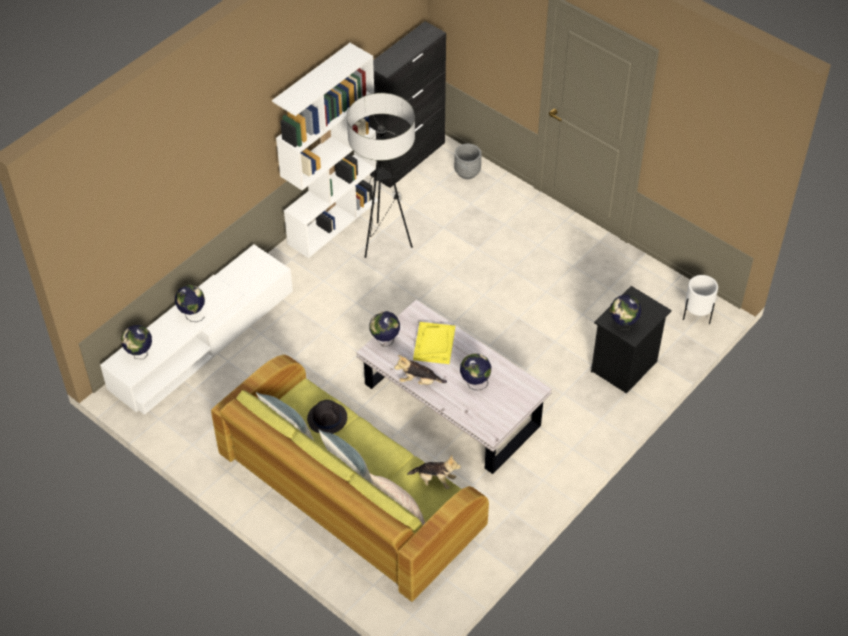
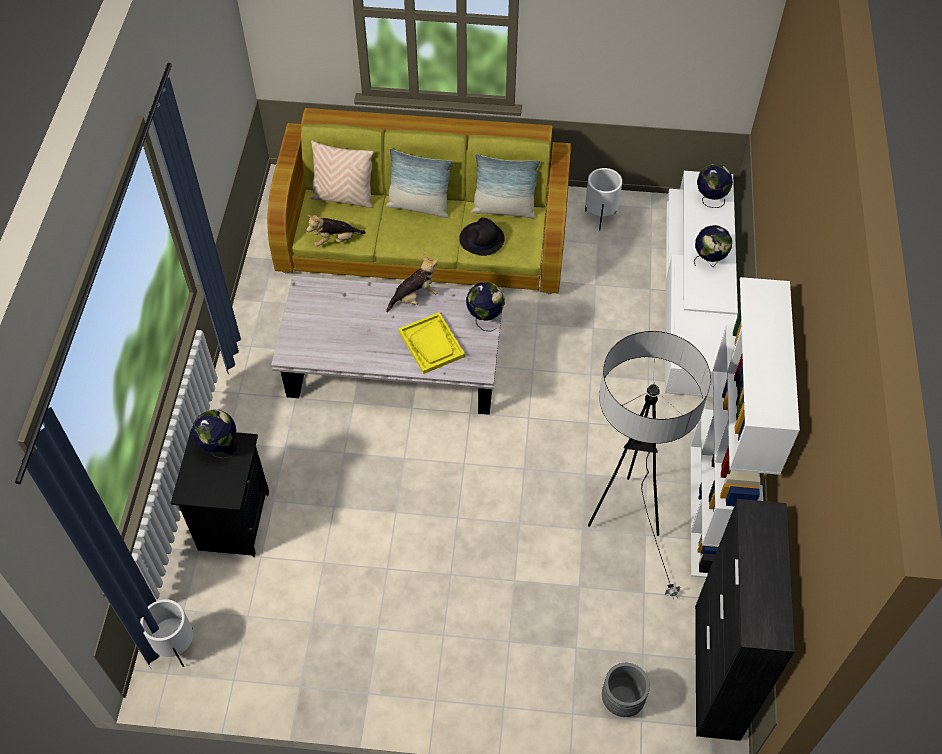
camera: 145 degrees right, 5 degrees up
(204, 432) = (600, 218): none -> white planter
(474, 383) = (356, 326): globe -> none

